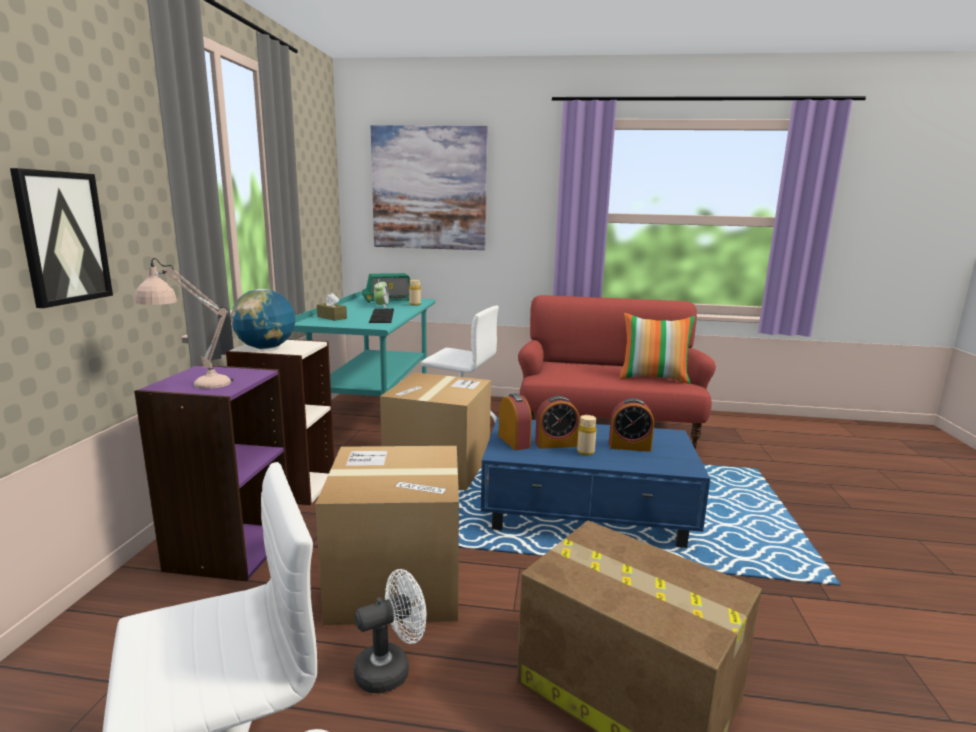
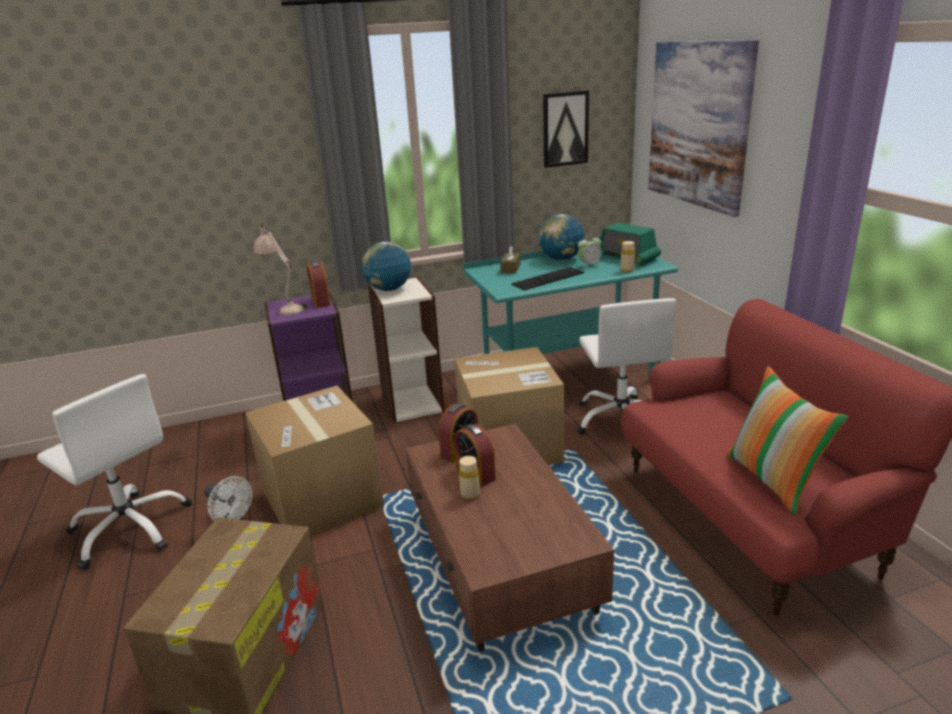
camera: 65 degrees right, 10 degrees up
(63, 238) = (243, 202): picture -> picture (565, 129)
(349, 308) = (561, 259): none -> globe
(587, 512) = (500, 561): blue coffee table -> brown coffee table
(629, 446) = (512, 518): alarm clock -> alarm clock (321, 301)

